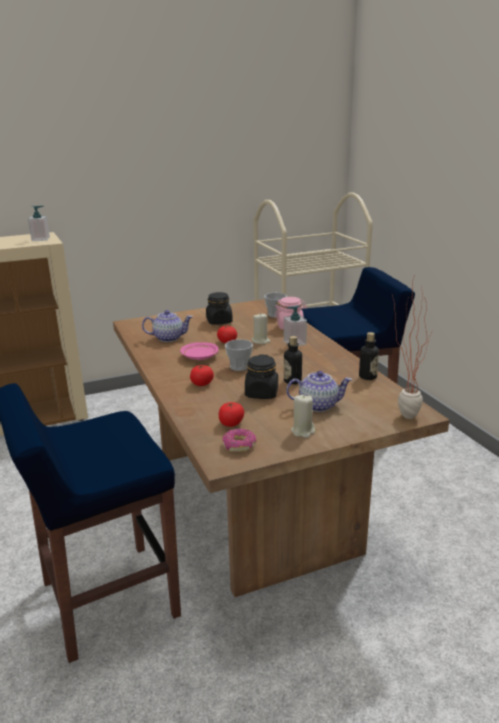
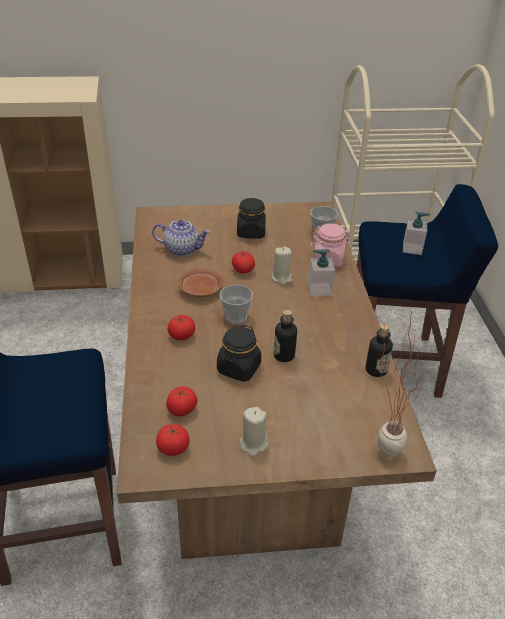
camera: 15 degrees right, 15 degrees up
(41, 239) = (77, 90): soap dispenser -> soap dispenser (412, 248)
(199, 357) = (200, 289): pink plate -> brown plate
(239, 445) = (173, 448): donut -> tomato
(318, 405) = (293, 405): teapot -> none

